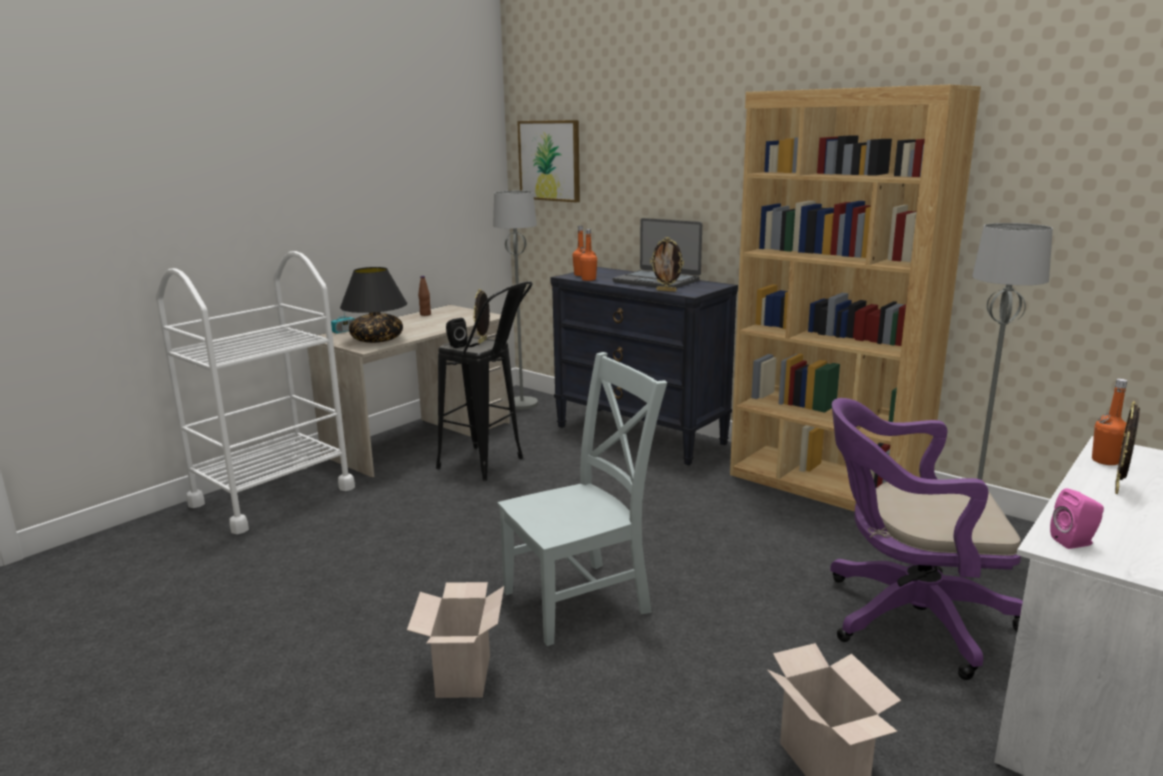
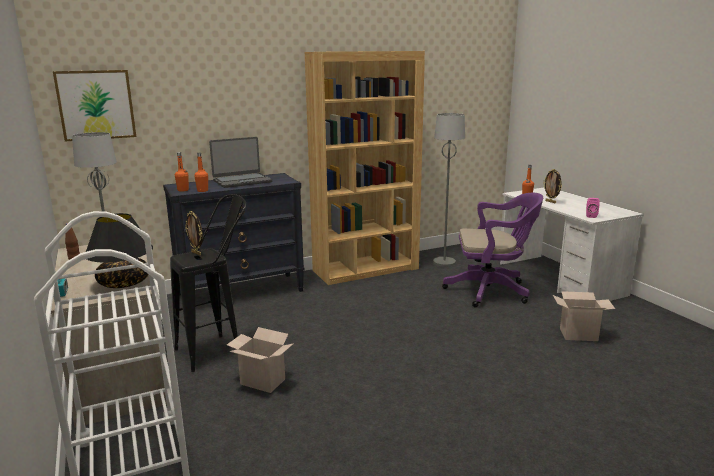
camera: 65 degrees left, 0 degrees up
(456, 345) = (191, 262): black speaker -> none
(461, 674) = (482, 408): cardboard box -> cardboard box (261, 382)
(582, 600) = (429, 356): grey chair -> none
(666, 290) = (272, 183): picture frame -> none
(906, 618) = (491, 291): purple office chair -> purple office chair turned 120 degrees counterclockwise

